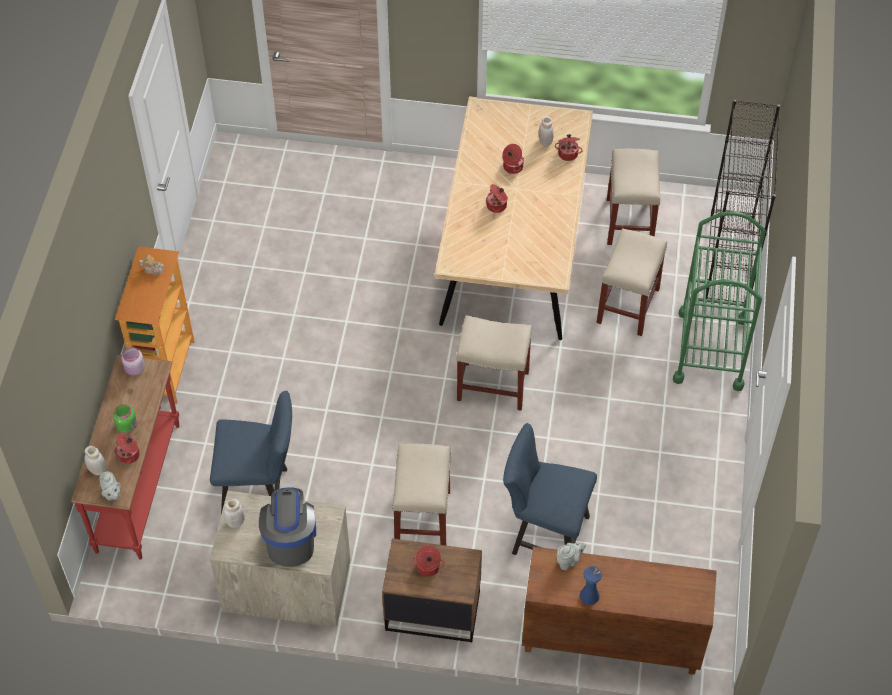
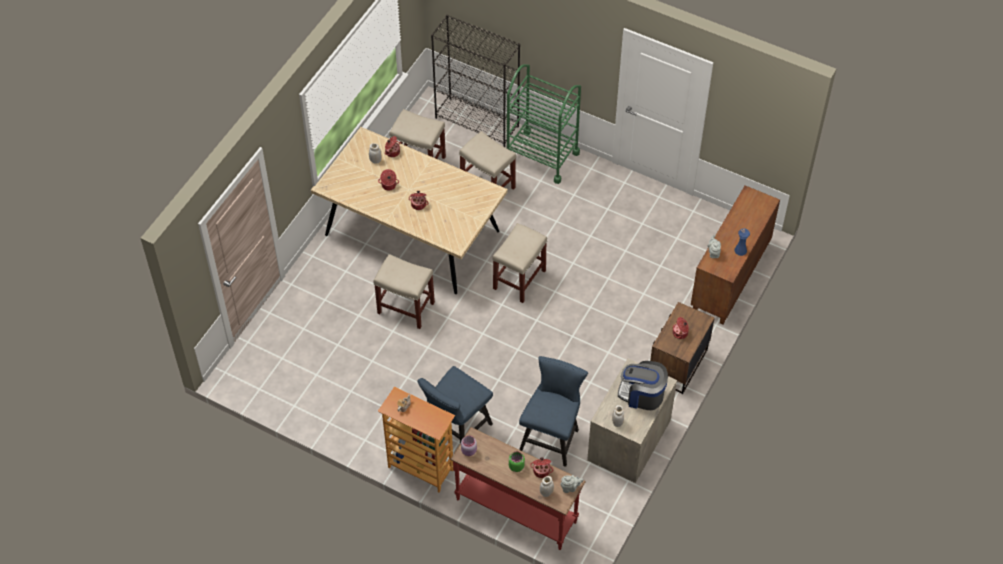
camera: 70 degrees left, 0 degrees up
(422, 517) = (606, 349): beige stool -> beige stool (405, 308)
(544, 534) = (644, 288): blue chair -> blue chair (456, 429)

